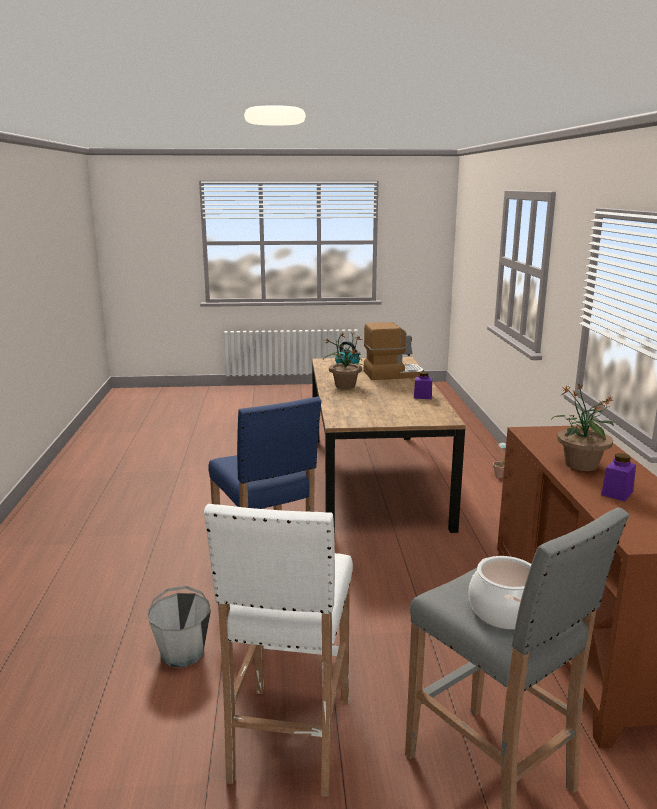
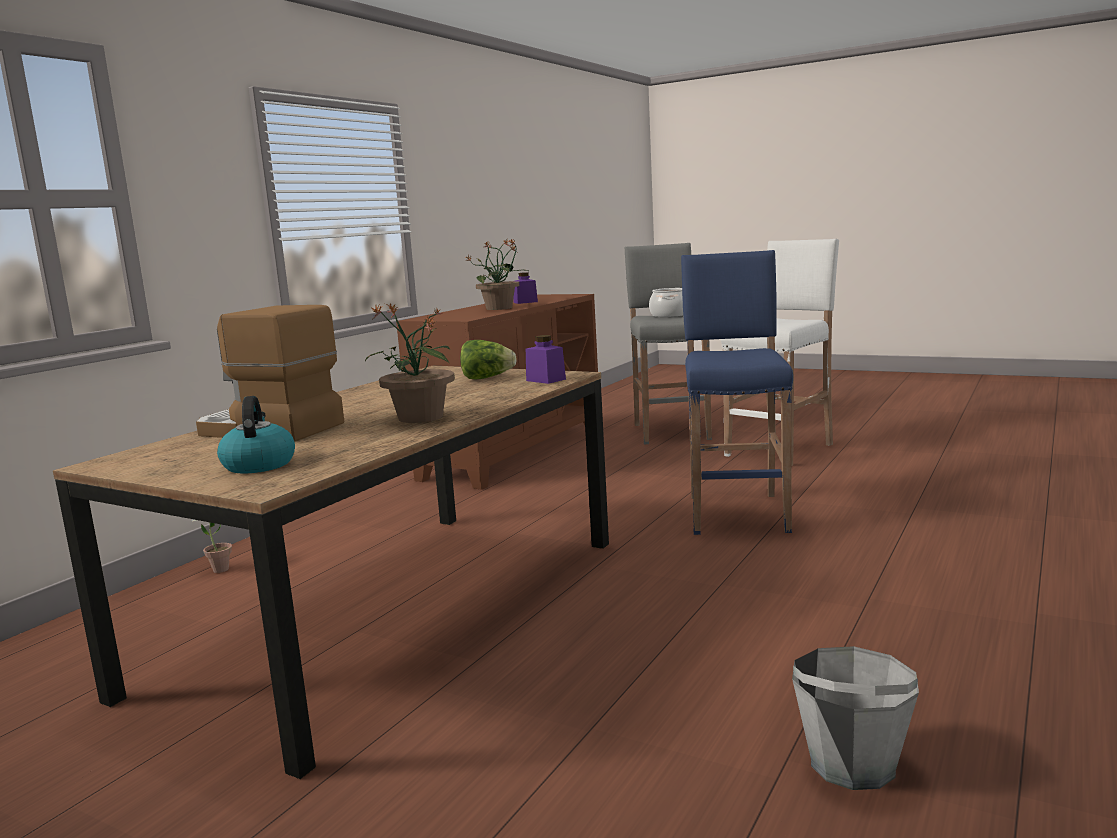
camera: 145 degrees left, 5 degrees down
(183, 653) = (850, 488): grey bucket -> grey bucket (852, 764)
(385, 414) = (487, 378): none -> lettuce
(422, 396) = (368, 392): purple jar -> purple jar (546, 380)

